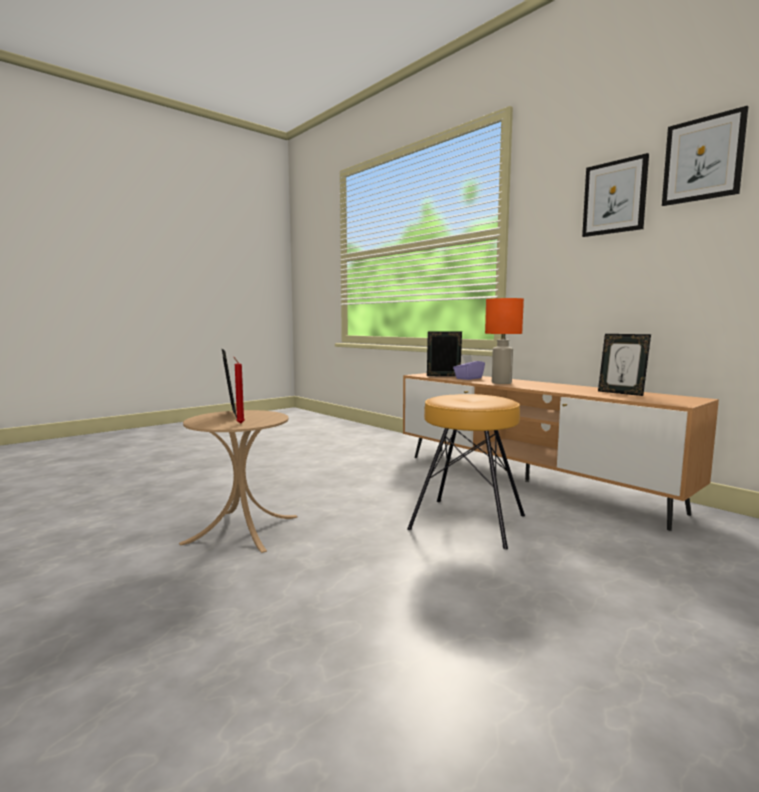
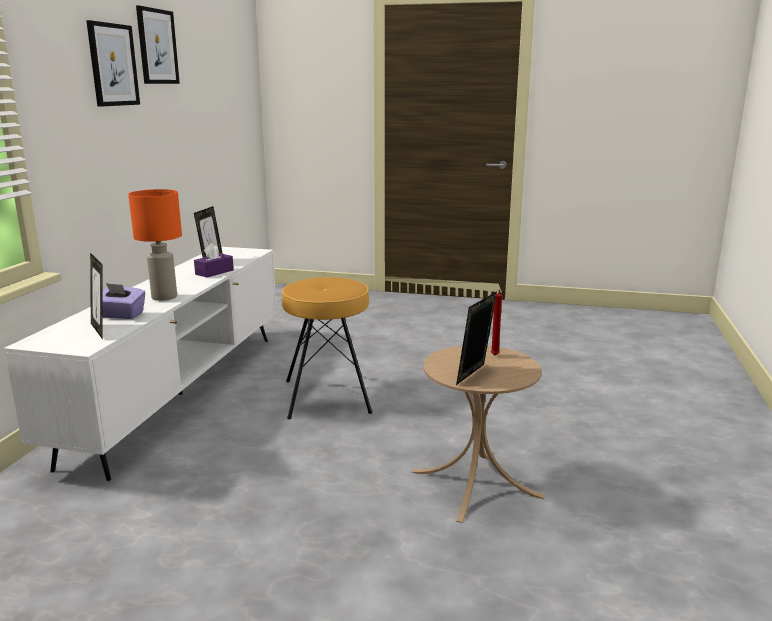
camera: 125 degrees left, 10 degrees up
(526, 481) = (181, 394): brown tv stand -> white tv stand
(574, 391) = (214, 272): none -> purple tissue box

